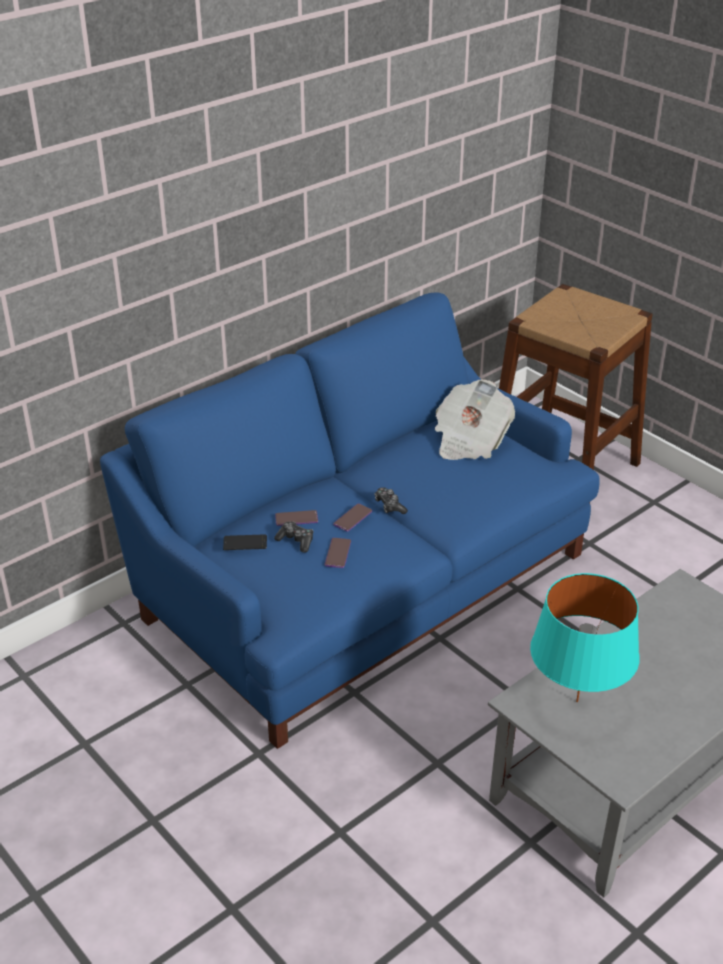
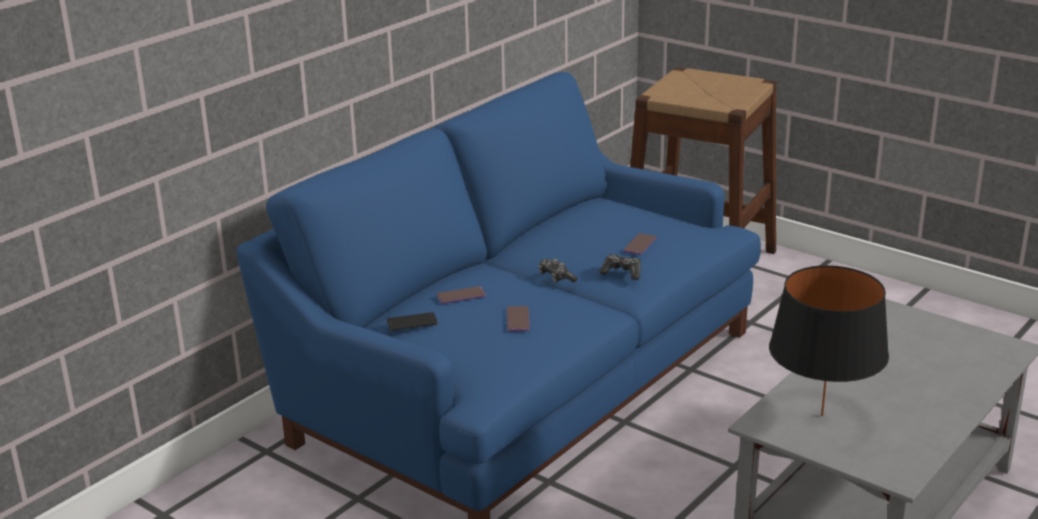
camera: 10 degrees left, 10 degrees down
(296, 541) = (468, 314): game controller -> game controller (622, 272)
(352, 518) = (522, 289): phone -> phone (639, 245)
(470, 440) = (620, 214): newspaper -> none
(576, 701) = (821, 415): turquoise table lamp -> black table lamp

